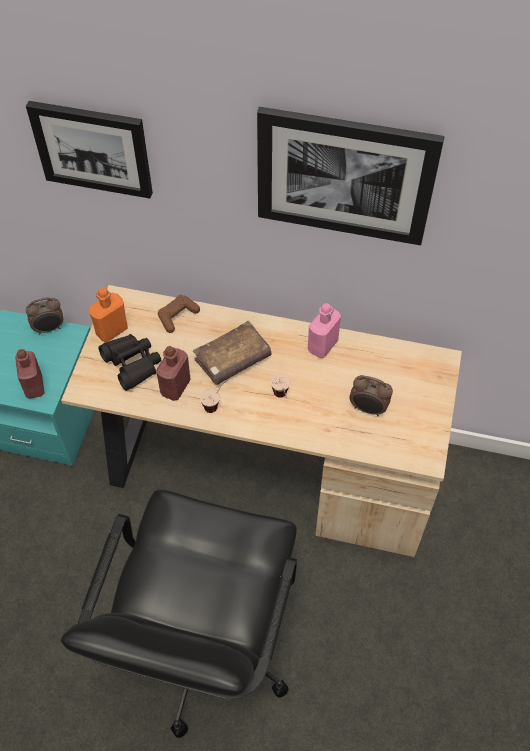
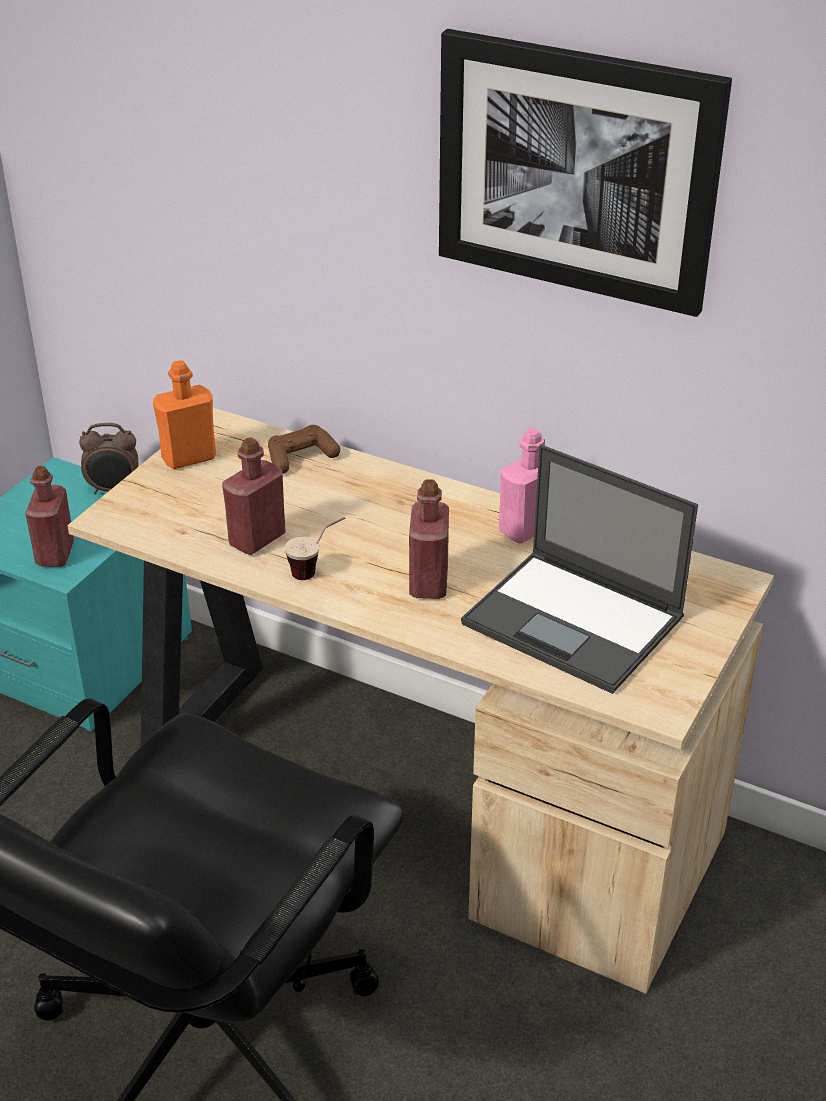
camera: 15 degrees right, 20 degrees down
(93, 148) = (208, 124): picture -> none
(132, 364) = (201, 501): black binoculars -> none
(232, 359) = (367, 521): brown book -> none
(281, 399) = (428, 583): cup -> red bottle
(368, 409) = (575, 621): alarm clock -> laptop

